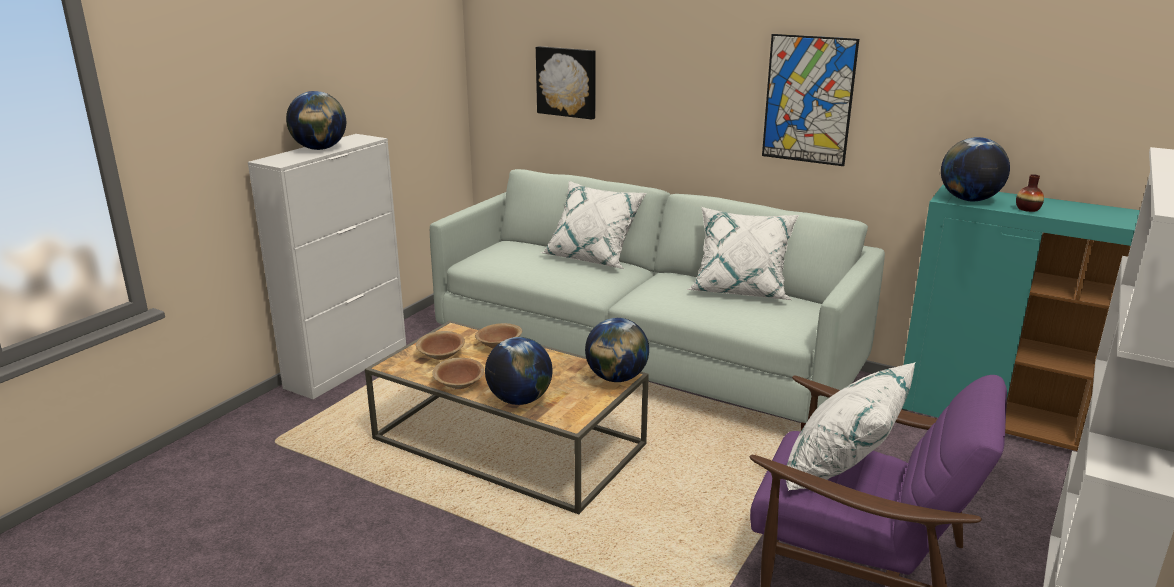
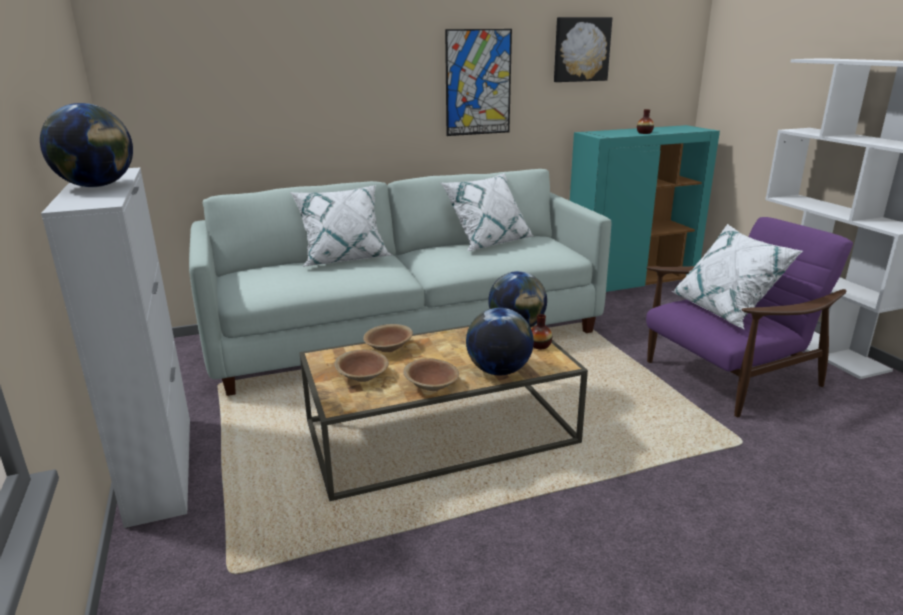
camera: 50 degrees left, 0 degrees up
(567, 82) = (241, 96): picture -> picture (581, 49)
(594, 400) = (539, 345): none -> vase
(969, 200) = (611, 134): globe -> none

